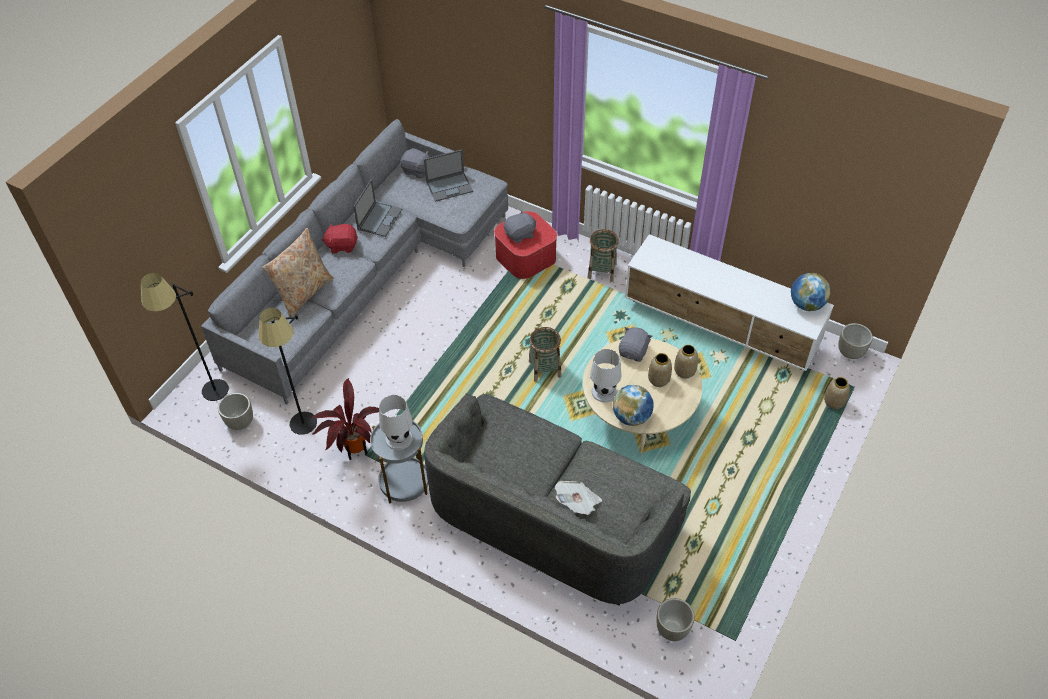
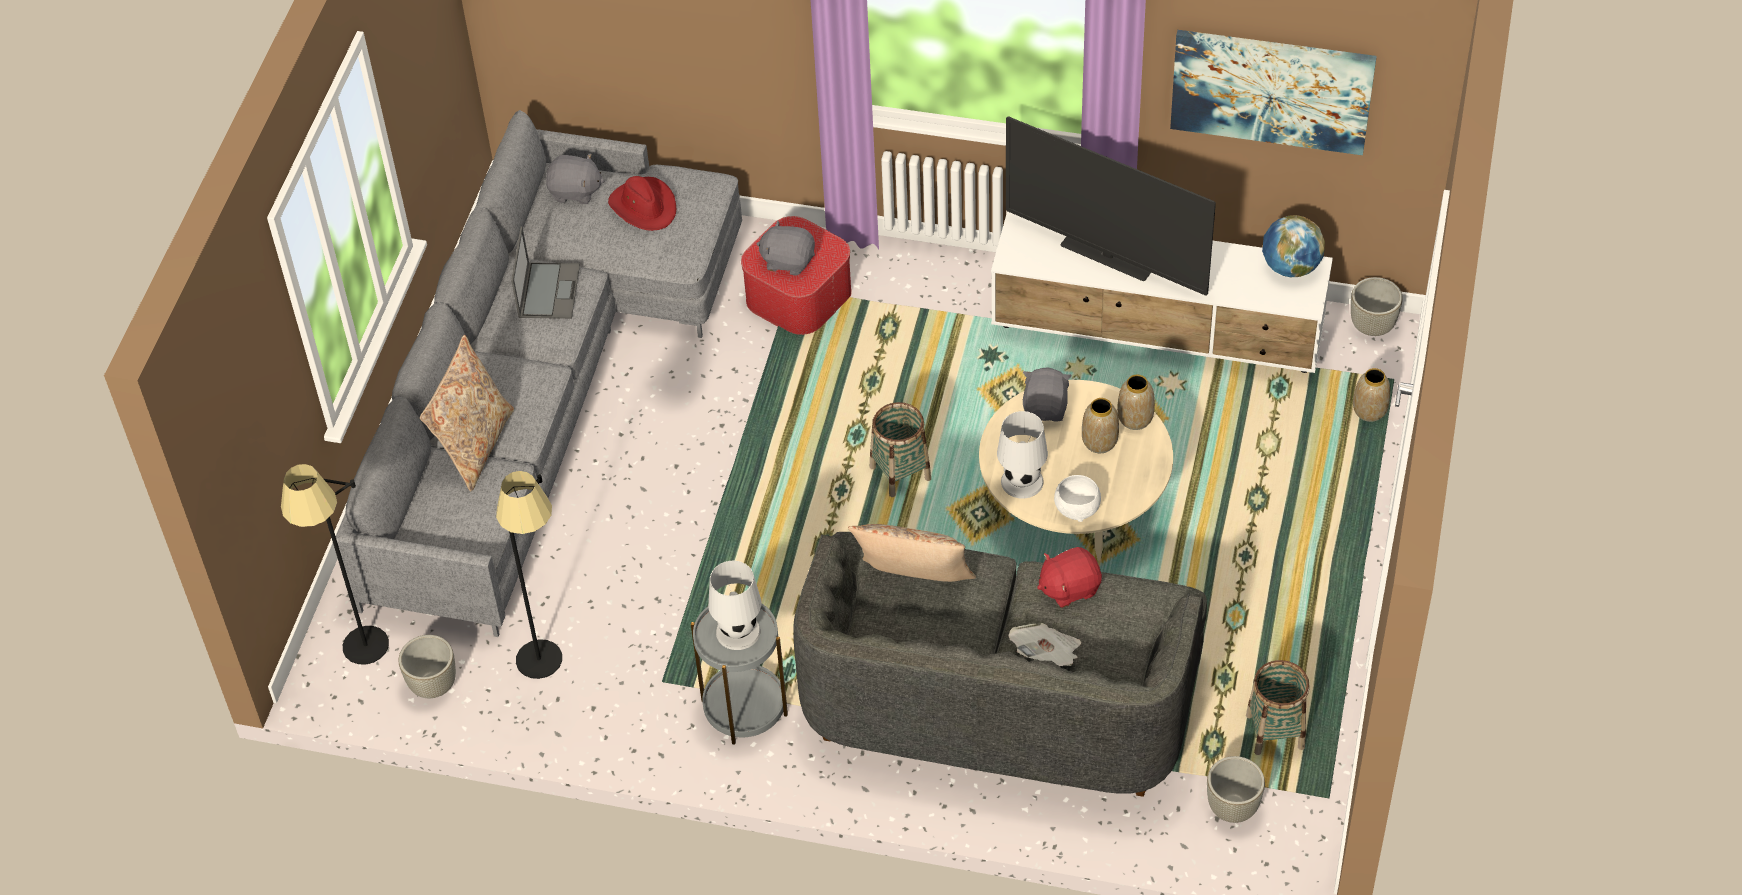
camera: 15 degrees left, 0 degrees up
(342, 245) = (503, 351): red plush toy -> red plush toy (1069, 588)
(353, 449) = (640, 679): potted plant -> none
(450, 186) = (644, 206): laptop -> red hat
(514, 437) = (914, 584): none -> beige pillow
(520, 234) = (788, 260): grey plush toy -> grey plush toy turned 120 degrees counterclockwise
(601, 271) = (934, 289): basket -> basket (1274, 732)
(631, 417) = (1078, 509): globe -> white bowl
(697, 273) = (1106, 258): none -> television
(818, 191) = (1271, 90): none -> picture

